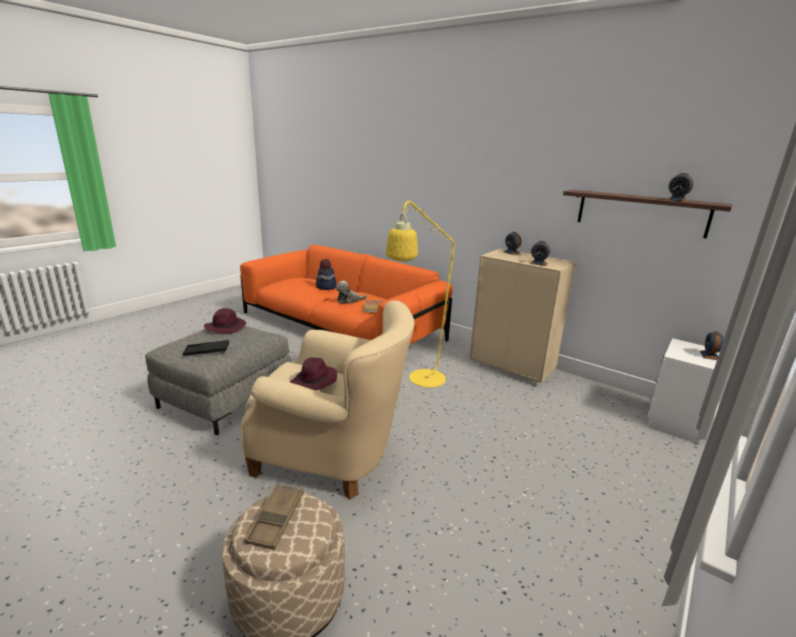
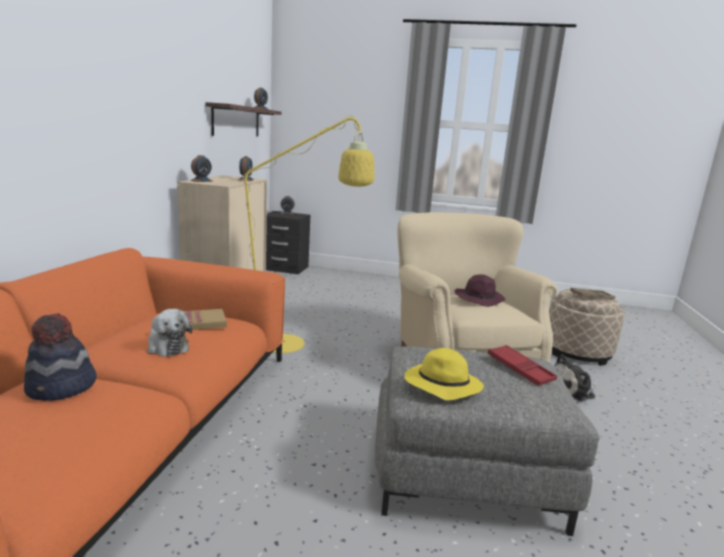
camera: 115 degrees left, 5 degrees down
(207, 351) = (520, 369): black tray -> red tray
(226, 327) = (441, 385): purple hat -> yellow hat
(229, 508) = (573, 391): none -> plush toy
(674, 422) = (285, 268): white nightstand -> black nightstand

